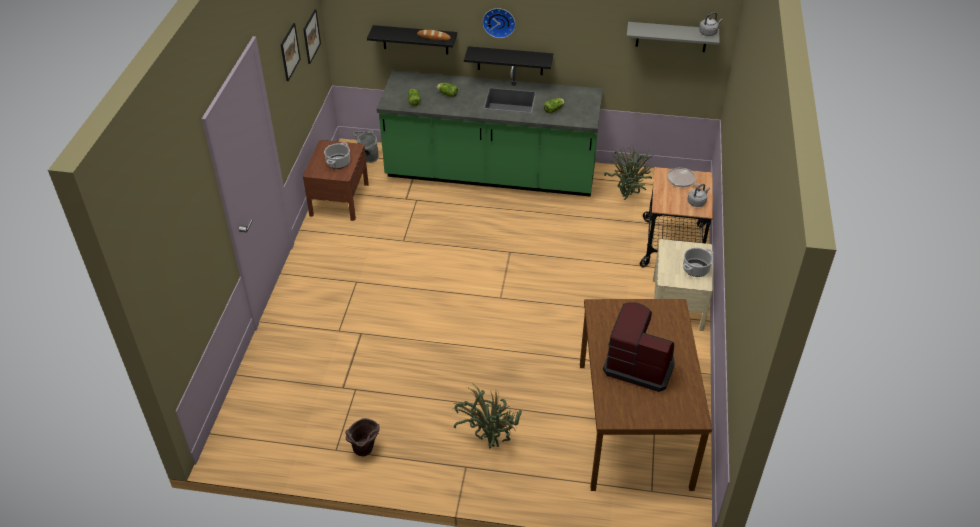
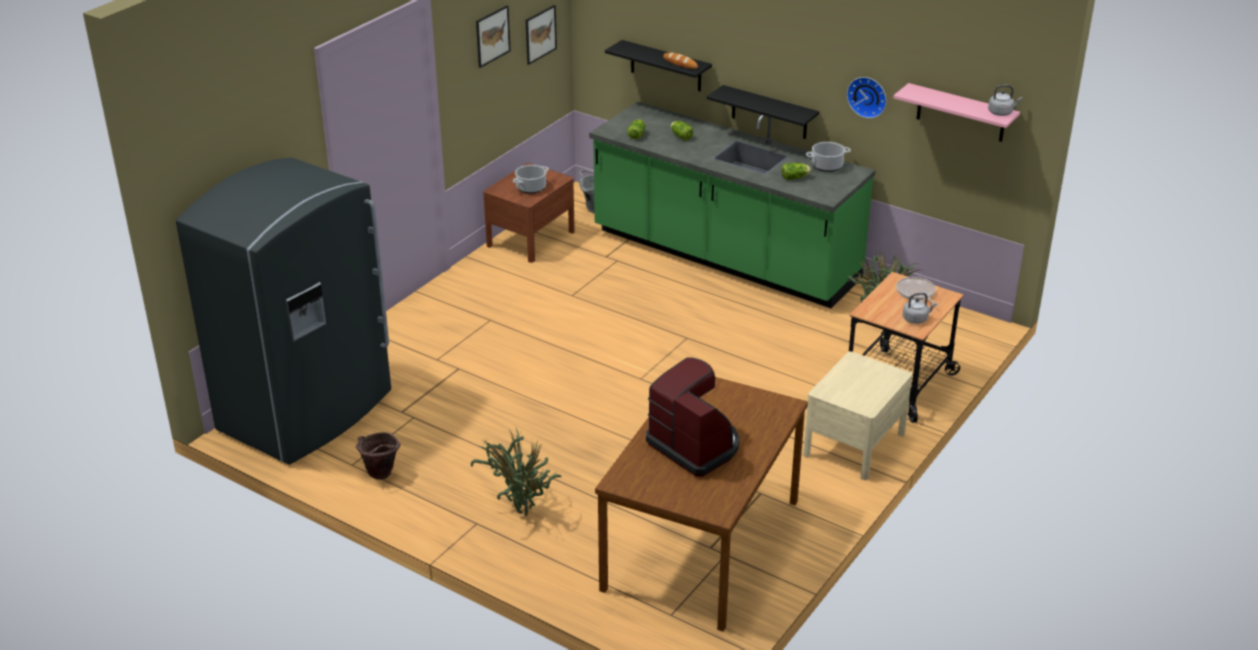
camera: 25 degrees right, 10 degrees down
(268, 414) = (308, 412): none -> grey fridge
(499, 21) = (759, 58): wall clock -> wall clock (868, 96)
(671, 37) = (961, 113): grey shelf -> pink shelf
(695, 269) = (869, 392): cooking pot -> cooking pot (826, 166)

